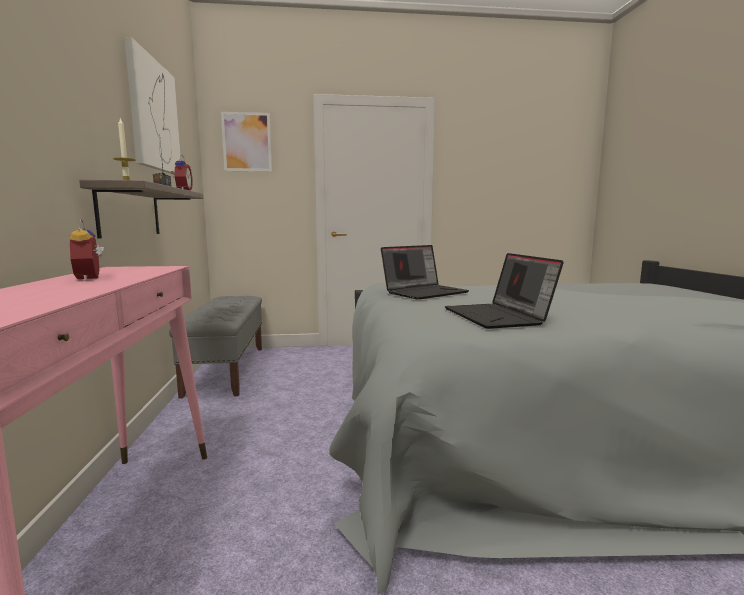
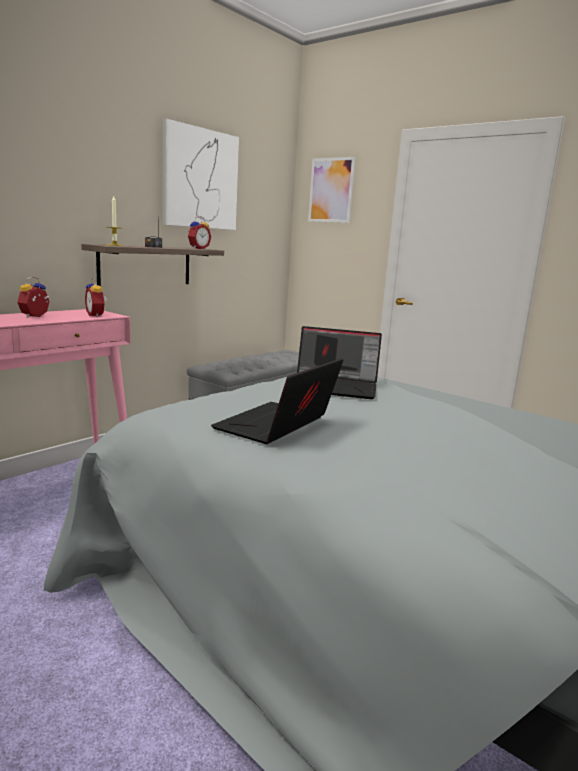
camera: 45 degrees right, 5 degrees up
(153, 269) = (97, 315): none -> alarm clock

